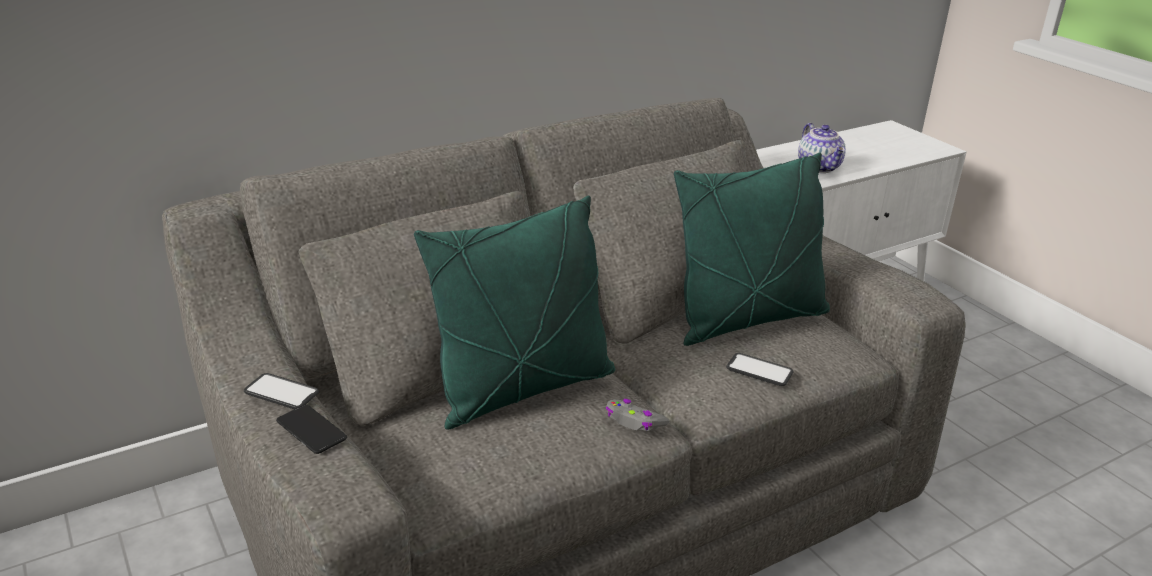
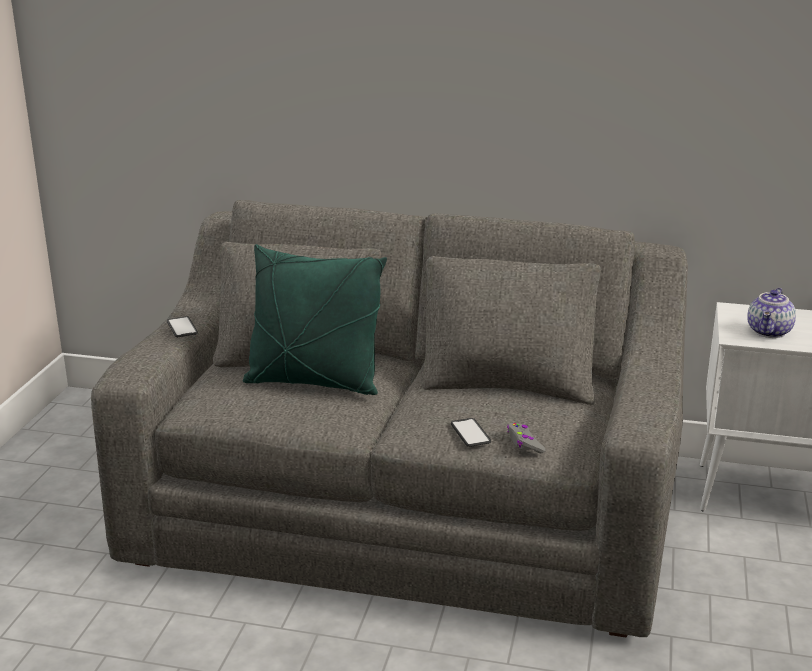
camera: 45 degrees right, 5 degrees down
(311, 430) = (159, 344): phone -> none
(634, 421) = (343, 422): grey game controller -> grey game controller (524, 443)
(747, 319) = (525, 407): green pillow -> none

